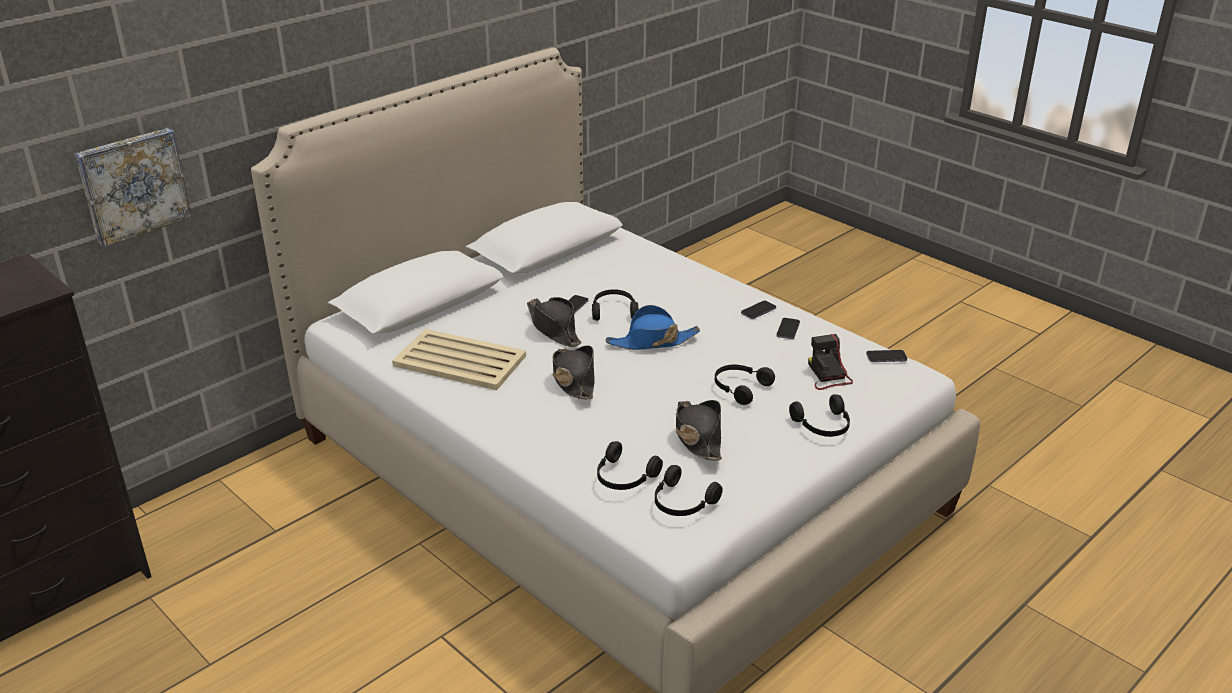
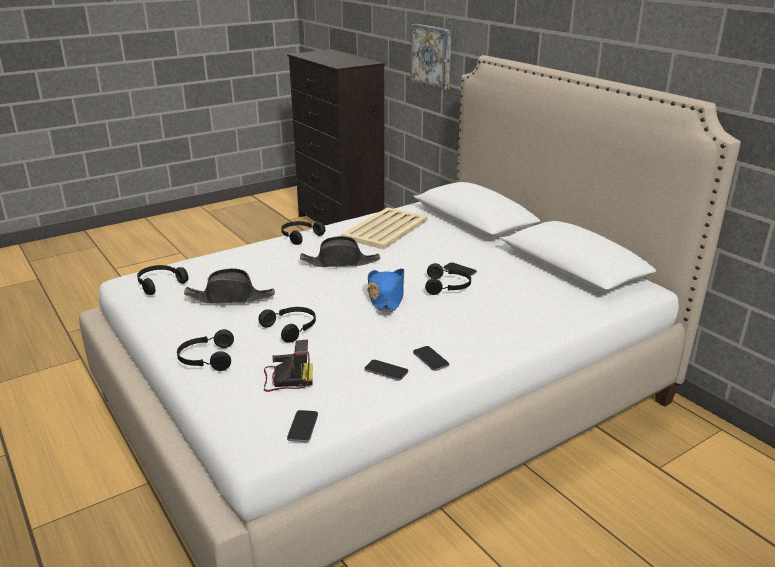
camera: 100 degrees right, 5 degrees down
(554, 328) = (421, 260): black hat -> none
(624, 477) = (203, 267): black headphones -> black headphones (299, 236)

